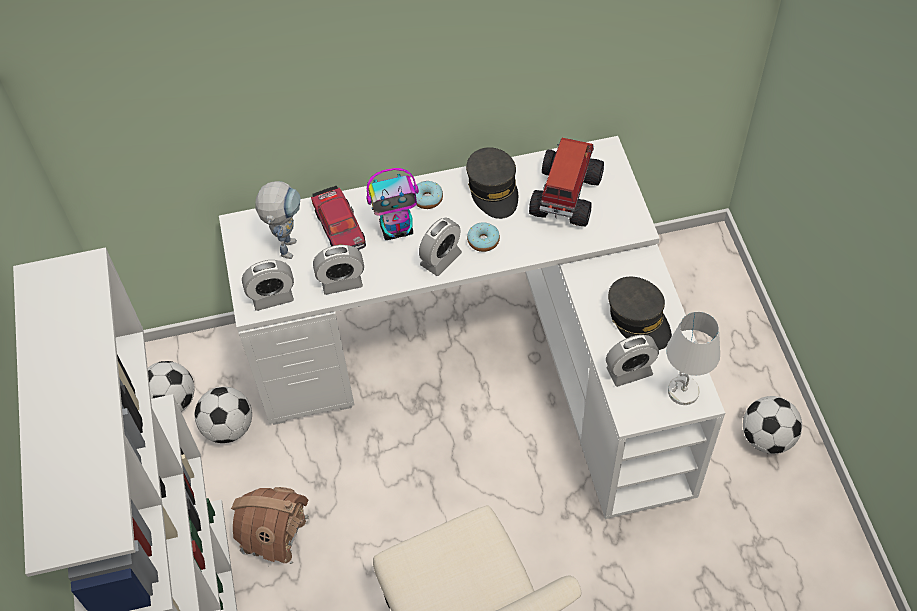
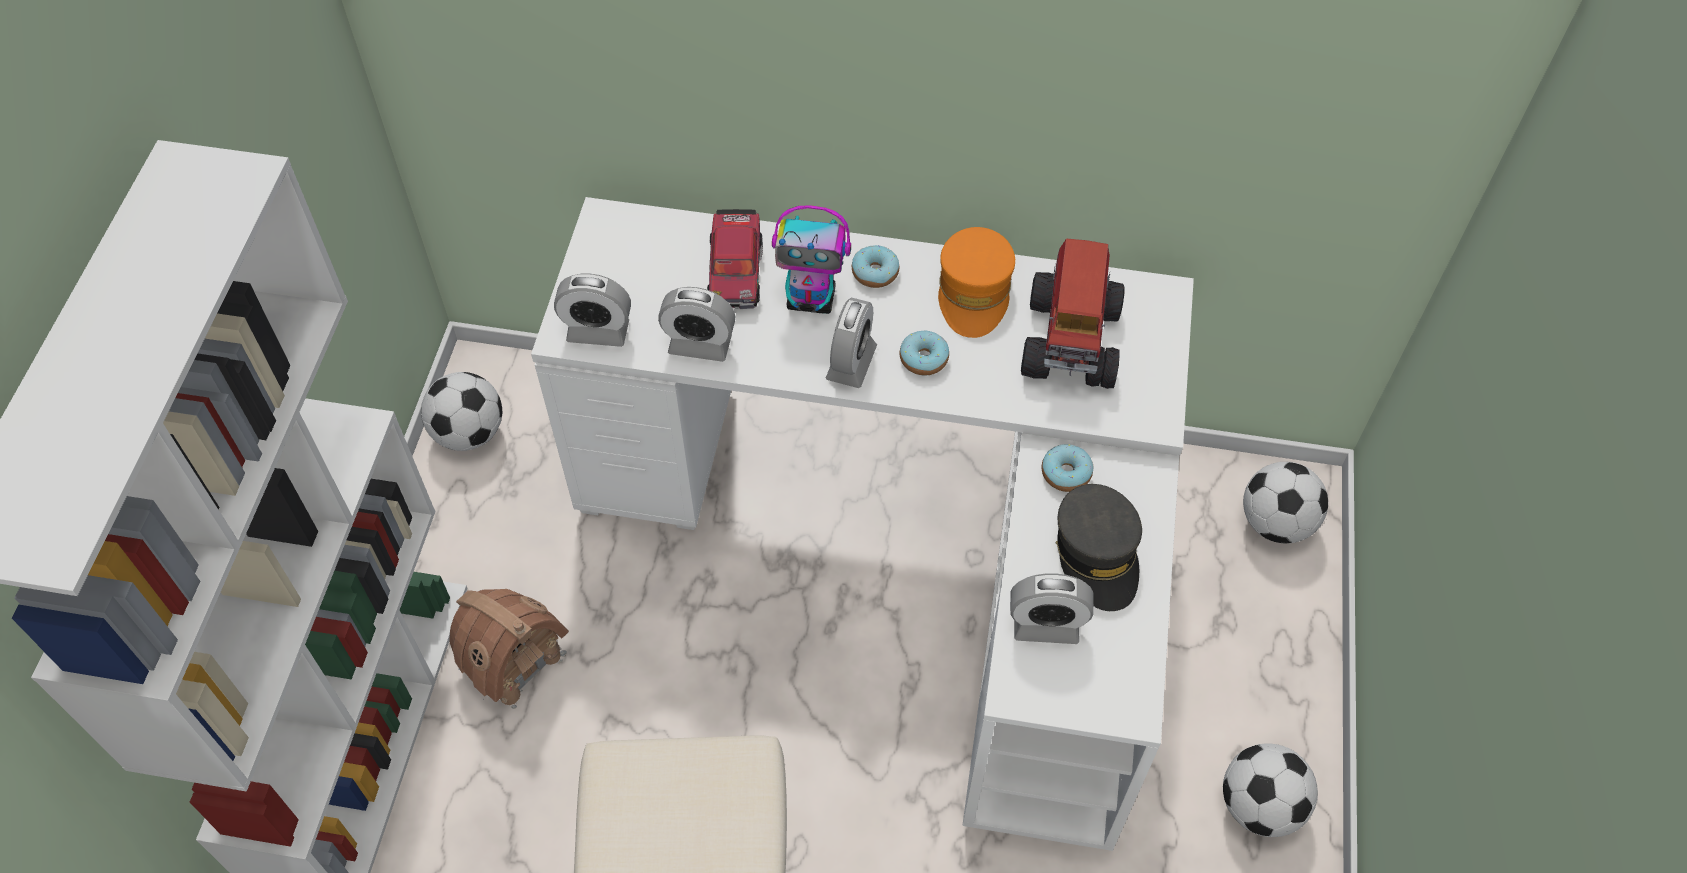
camera: 20 degrees right, 0 degrees up
(228, 428) = (522, 494): football -> football (1275, 523)
(287, 243) = (655, 265): toy robot -> none
(441, 259) = (851, 363): alarm clock -> alarm clock turned 45 degrees counterclockwise
(493, 189) = (974, 292): grey cap -> orange cap
(565, 197) = (1071, 339): toy truck -> toy truck turned 150 degrees clockwise
(597, 278) = (1066, 473): none -> donut
(683, 392) = (1111, 687): white table lamp -> none

